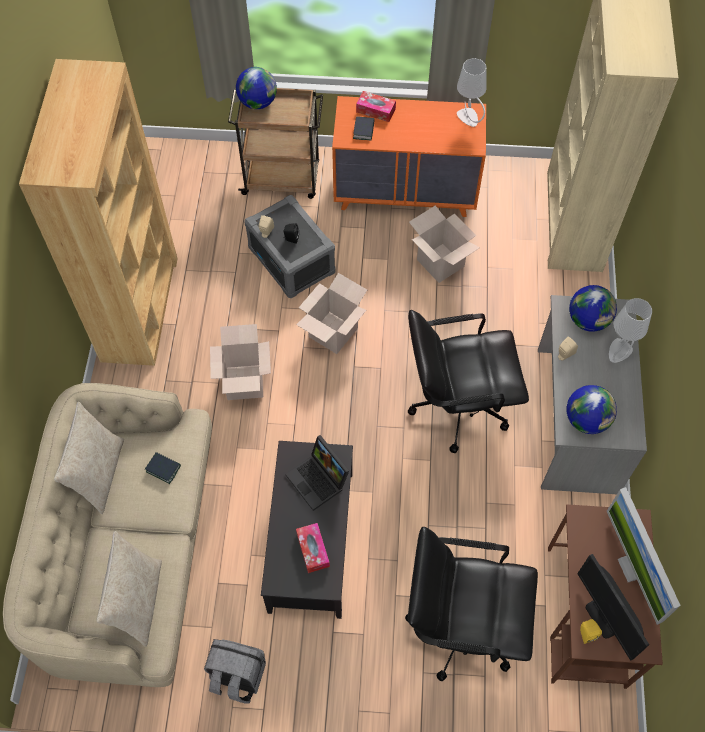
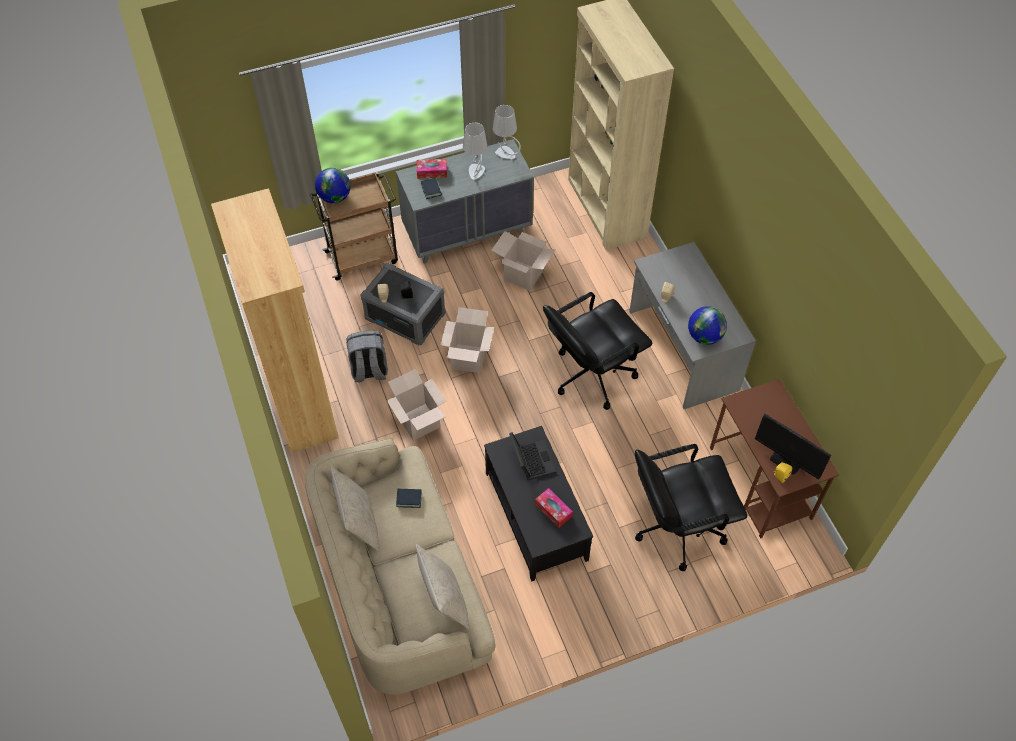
camera: 25 degrees left, 5 degrees down
(237, 676) = (533, 635): grey backpack -> grey backpack (369, 370)
(319, 480) = (530, 460): laptop -> laptop turned 135 degrees counterclockwise
(405, 192) = (467, 232): orange dresser -> grey dresser
(588, 320) = (669, 267): globe -> none
(619, 352) = (702, 281): grey table lamp -> grey table lamp (476, 172)
(632, 567) = (787, 421): monitor -> none

